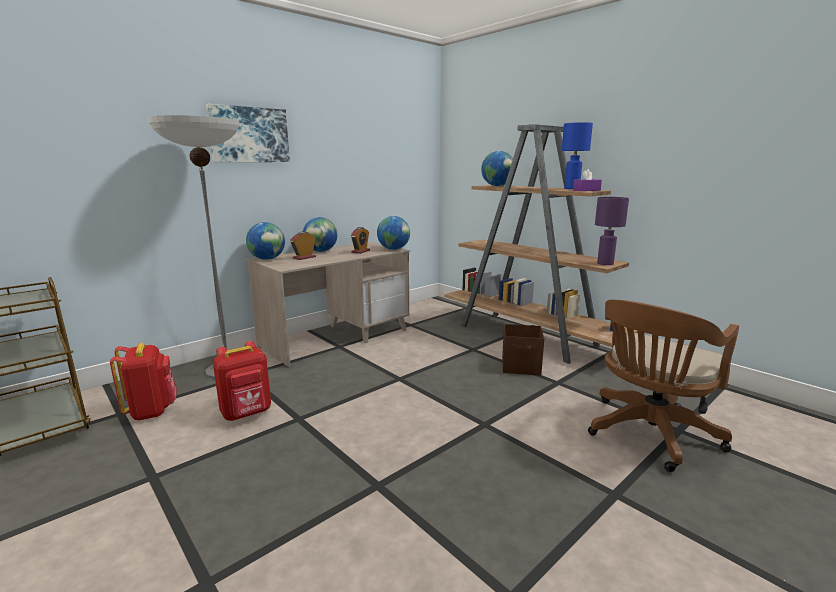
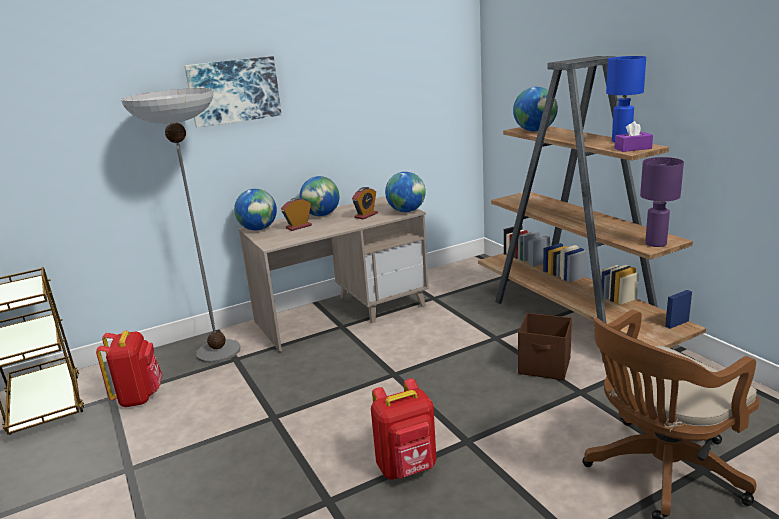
camera: 15 degrees right, 5 degrees up
(247, 413) = (225, 407): red backpack -> red backpack (407, 468)

